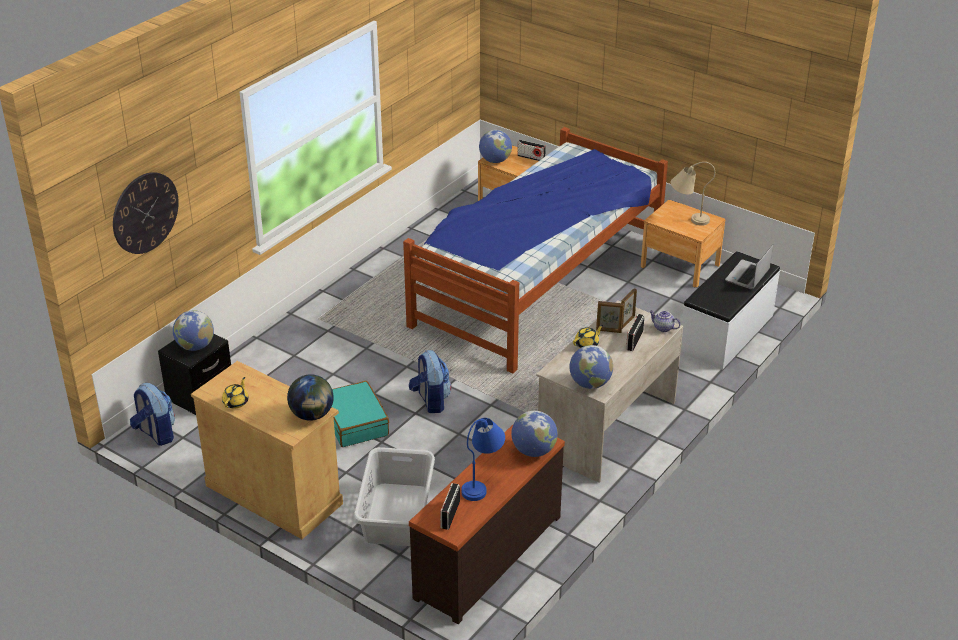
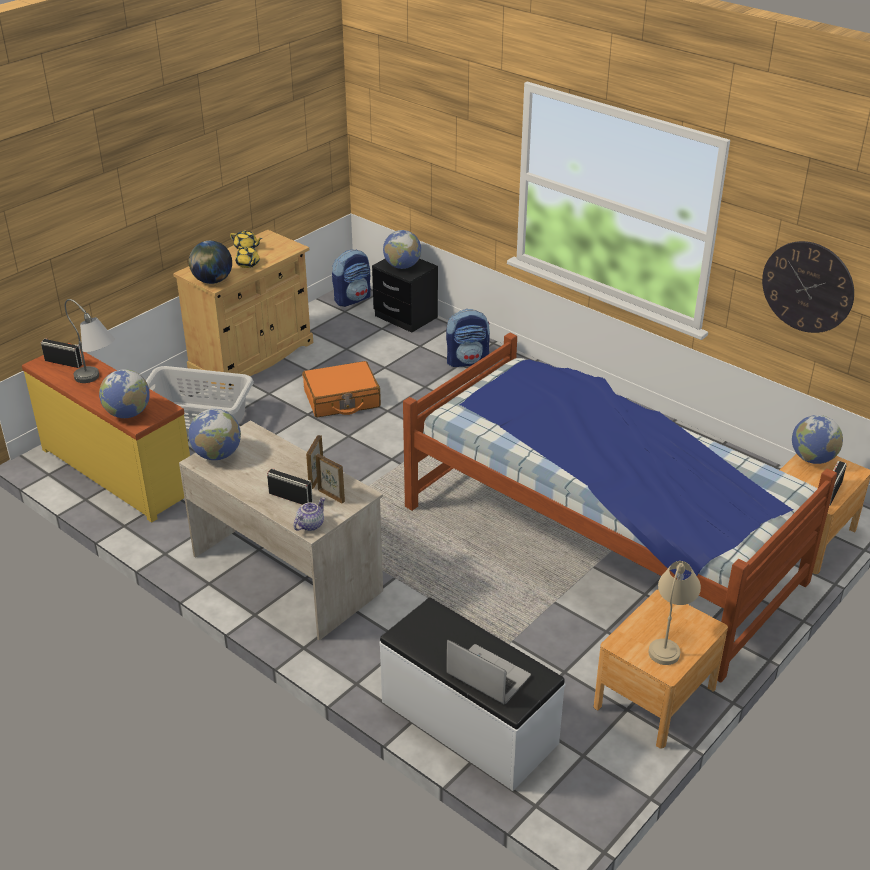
camera: 95 degrees right, 0 degrees up
(145, 213) = (410, 117): wall clock -> wall clock (807, 287)
(355, 422) = (342, 399): turquoise suitcase -> orange suitcase
(430, 401) = (366, 446): backpack -> backpack (467, 361)
(483, 482) = (98, 382): blue table lamp -> grey table lamp
(486, 555) = (119, 471): brown dresser -> yellow dresser
(587, 344) = (294, 460): yellow teapot -> yellow teapot (248, 264)

